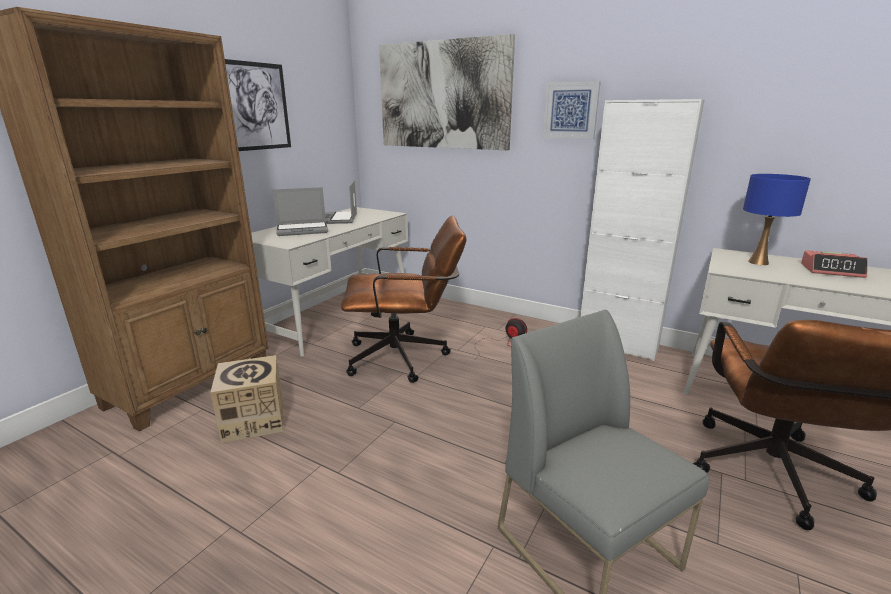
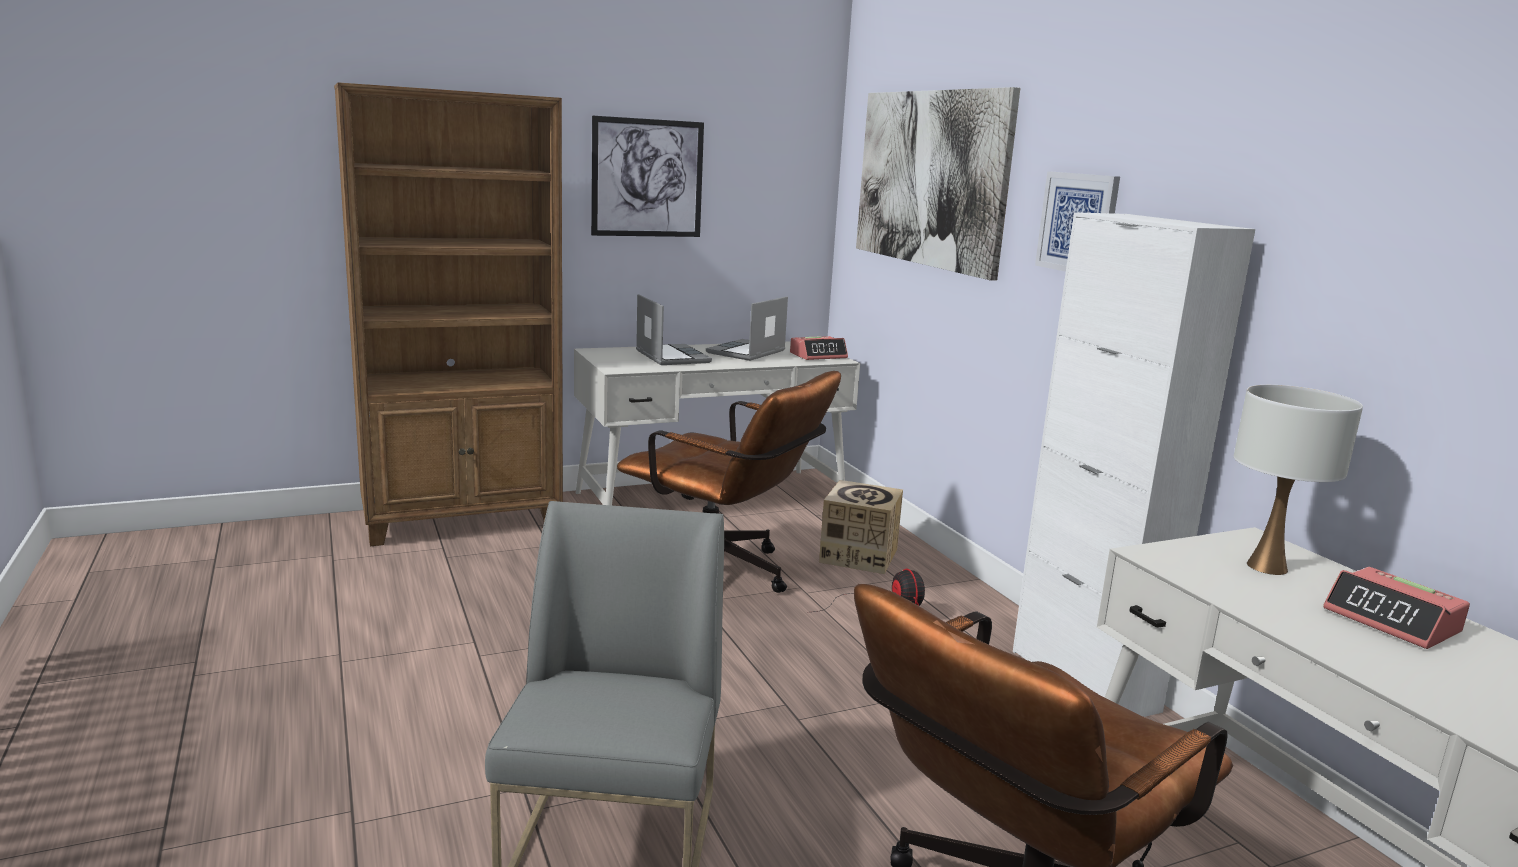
camera: 35 degrees right, 5 degrees down
(254, 420) = (471, 576): cardboard box -> cardboard box (858, 556)
(303, 230) = (671, 356): laptop -> laptop turned 135 degrees counterclockwise
(379, 213) = (818, 356): none -> alarm clock
(757, 262) = (1266, 566): blue table lamp -> white table lamp

